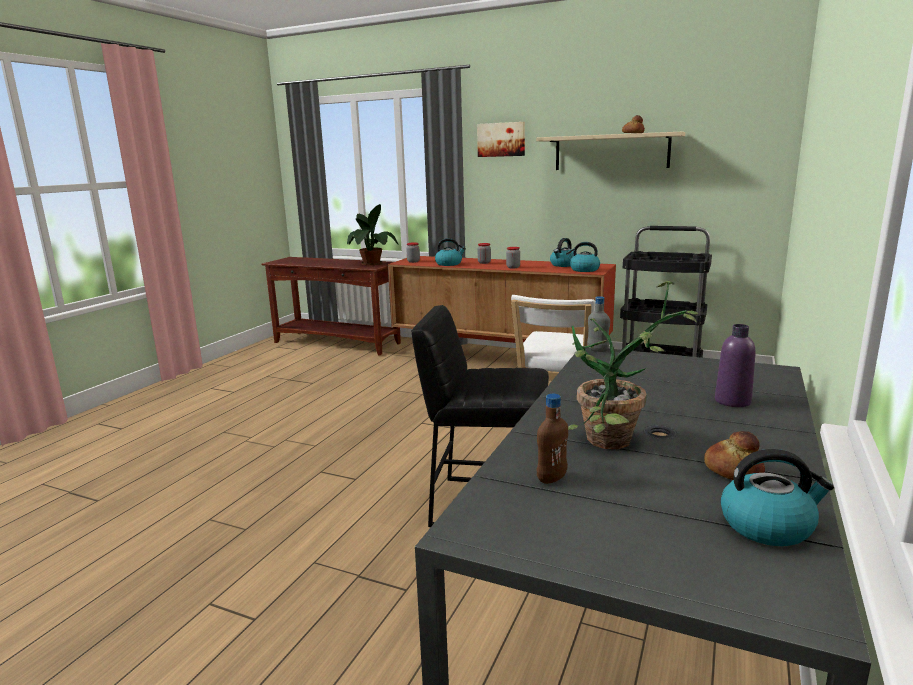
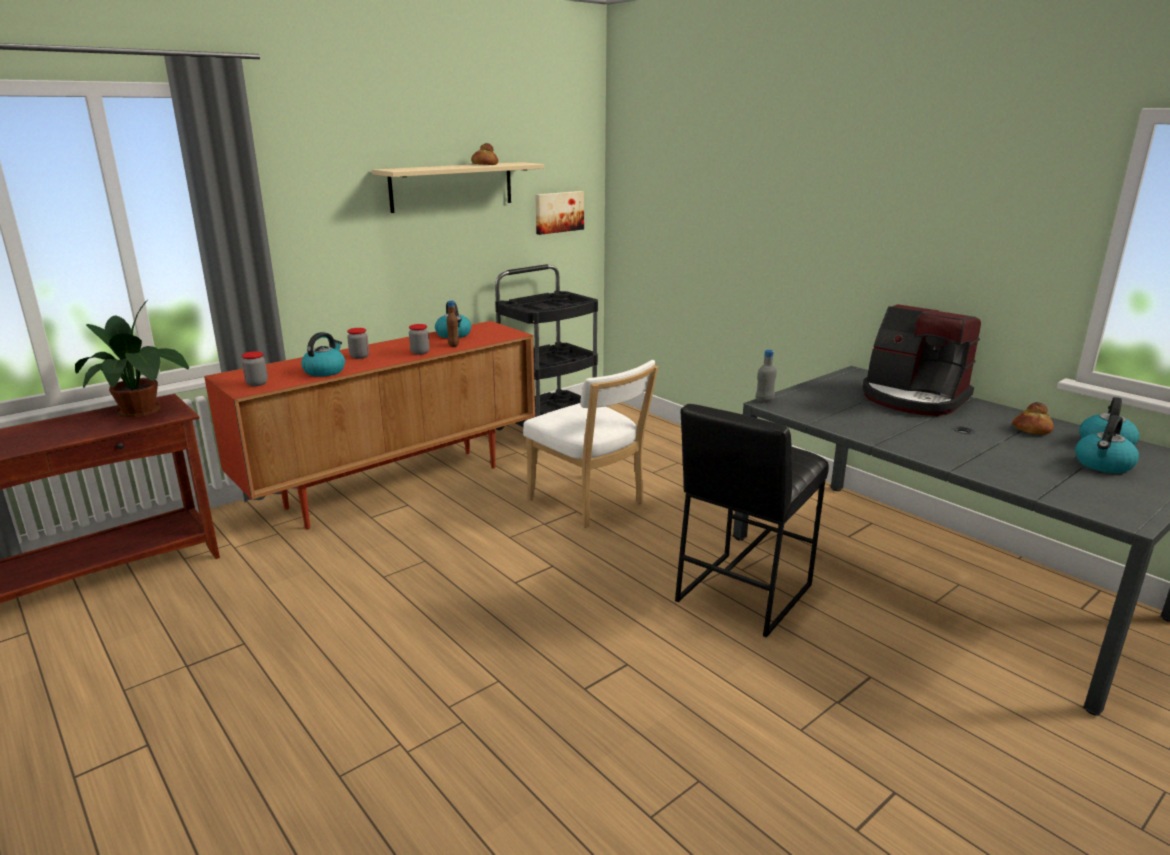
camera: 65 degrees left, 5 degrees up
(501, 139) = (309, 172): picture -> picture (558, 212)
(551, 478) = (1043, 477): brown bottle -> brown bottle (453, 345)
(584, 270) = (496, 335): kettle -> kettle (1103, 465)
(617, 444) = (985, 446): potted plant -> none
(732, 401) = (913, 398): purple bottle -> coffee machine

